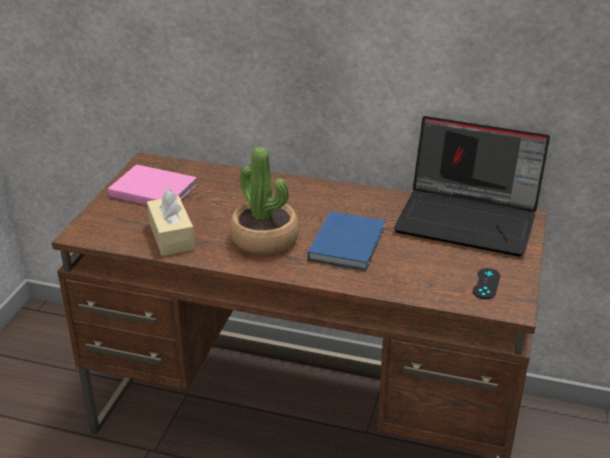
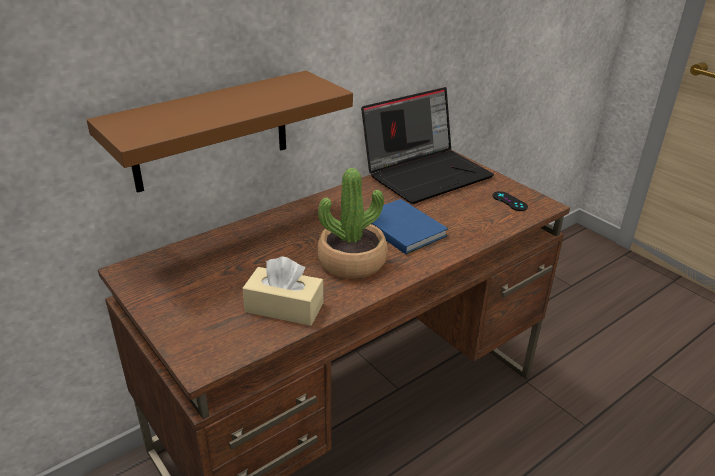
camera: 55 degrees left, 0 degrees up
(152, 189) = (184, 287): pink book -> none
(248, 80) = (211, 131): none -> brown shelf

